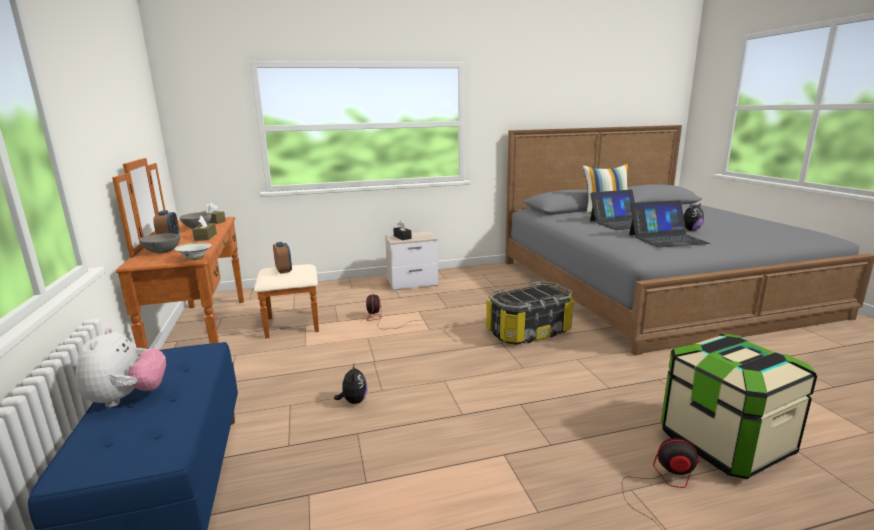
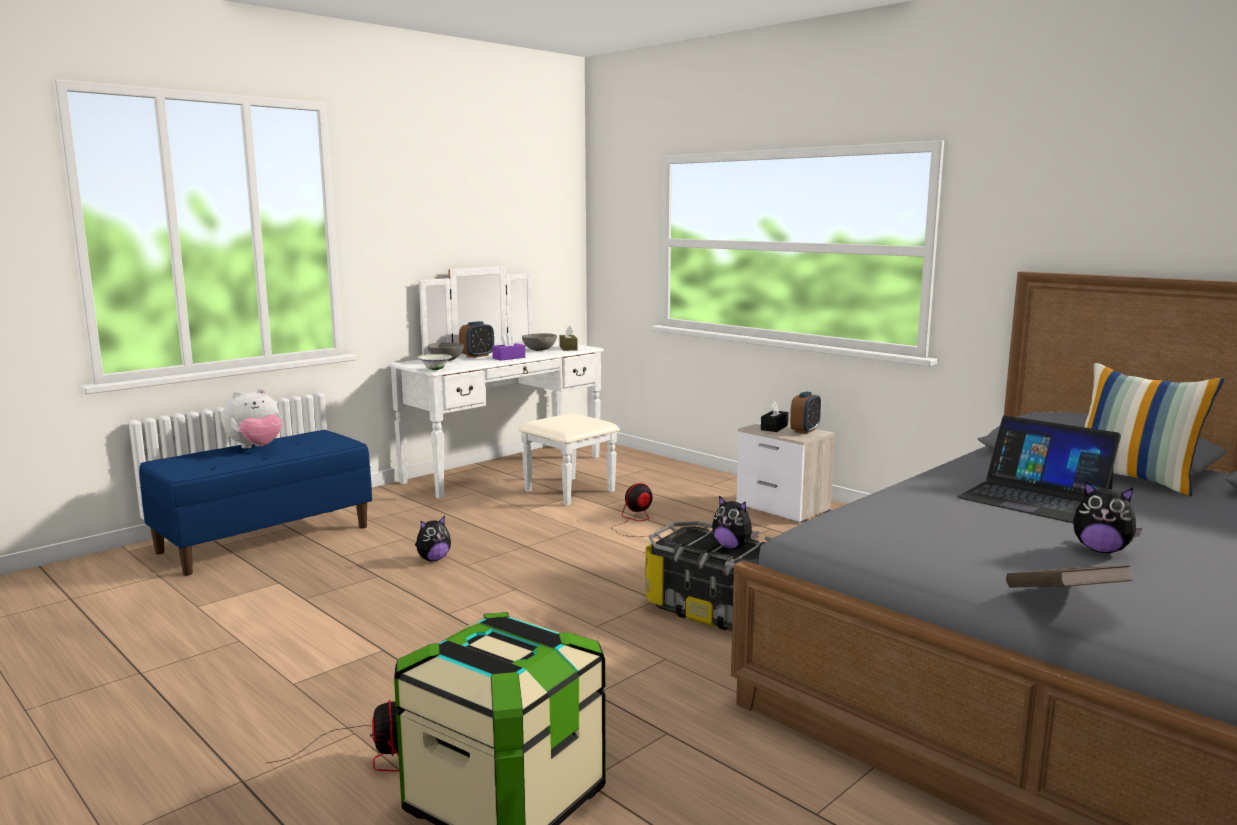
camera: 60 degrees right, 5 degrees down
(205, 237) = (509, 358): brown tissue box -> purple tissue box
(225, 332) = (519, 474): brown dresser -> white dresser
(284, 270) = (568, 418): alarm clock -> alarm clock (805, 431)
(535, 293) = (733, 547): none -> plush toy
(667, 239) = (965, 535): laptop -> none
(743, 244) = (1063, 601): none -> brown book

